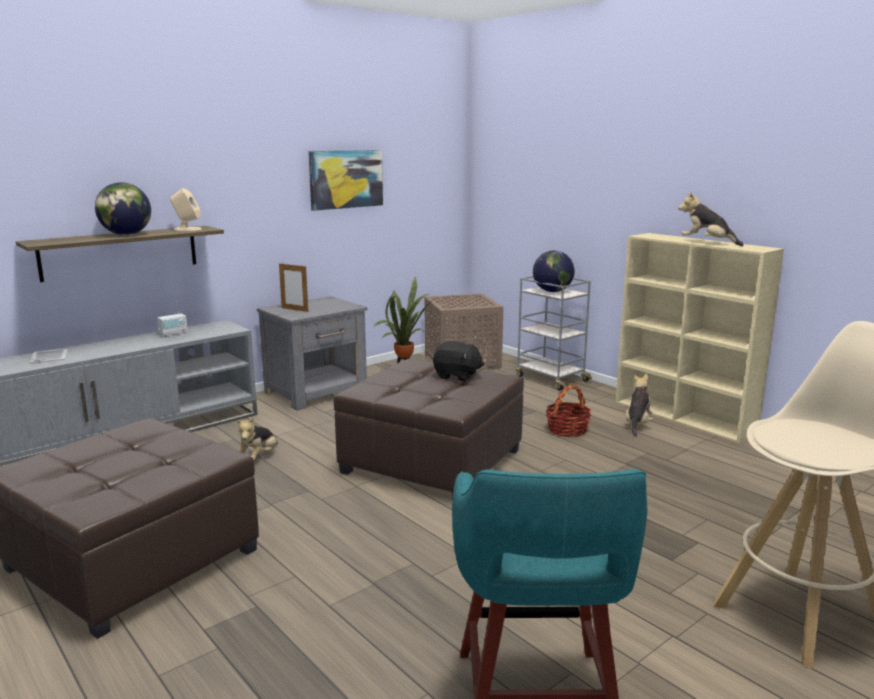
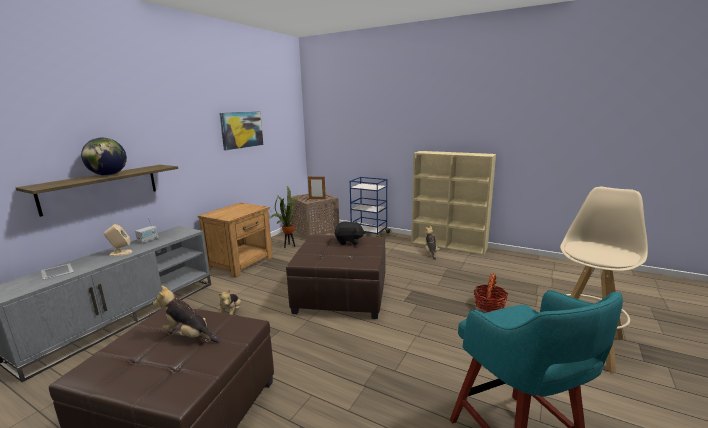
camera: 20 degrees left, 0 degrees up
(187, 229) = (150, 168): beige speaker -> beige speaker (120, 253)
(294, 310) = (225, 213): picture frame -> picture frame (317, 199)
(317, 392) = (241, 263): grey nightstand -> brown nightstand
(550, 378) = (369, 234): grey cart -> blue cart
(552, 291) = (367, 186): globe -> none
(567, 430) = (399, 262): basket -> basket (489, 305)
(707, 243) = (457, 153): plush toy -> plush toy (189, 336)

